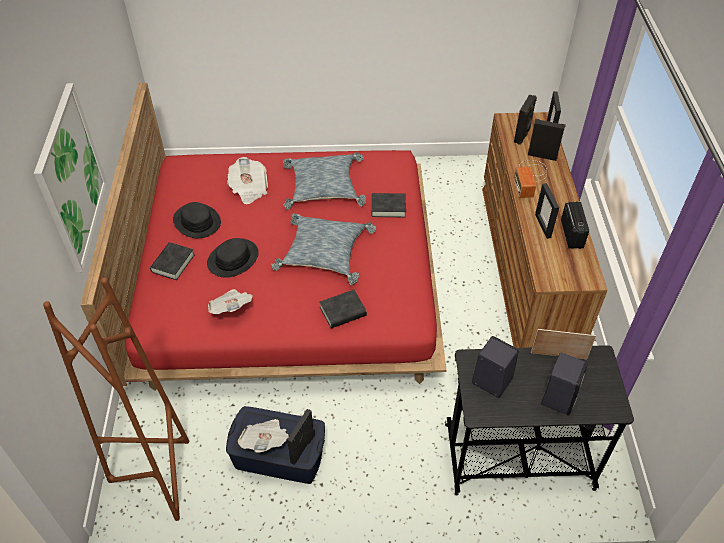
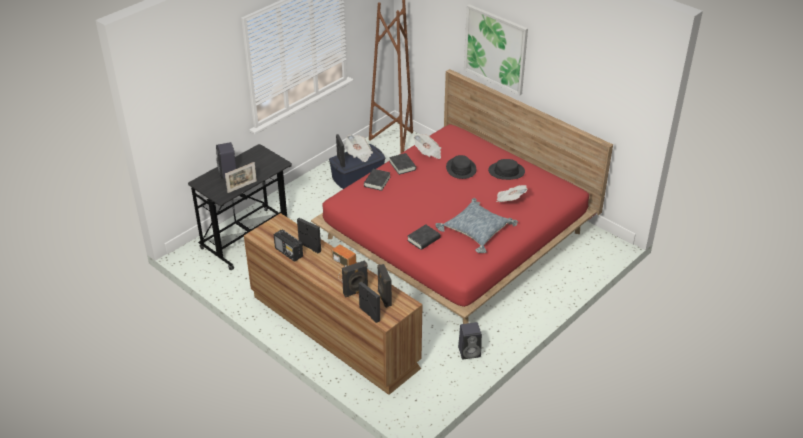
camera: 135 degrees right, 10 degrees down
(173, 263) = (484, 151): black book -> black book (402, 166)
(324, 251) = (424, 198): pillow -> none
(490, 381) = (264, 162): black speaker -> black speaker (470, 352)

